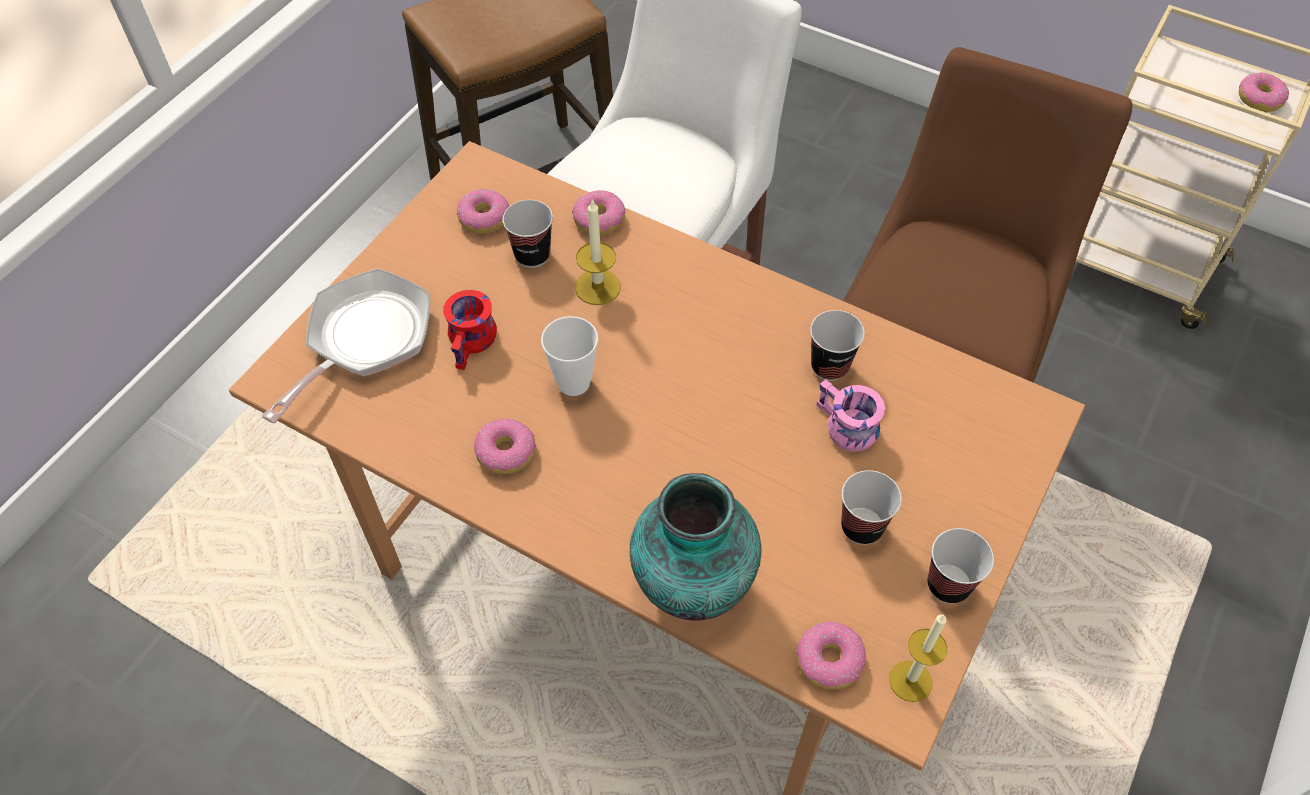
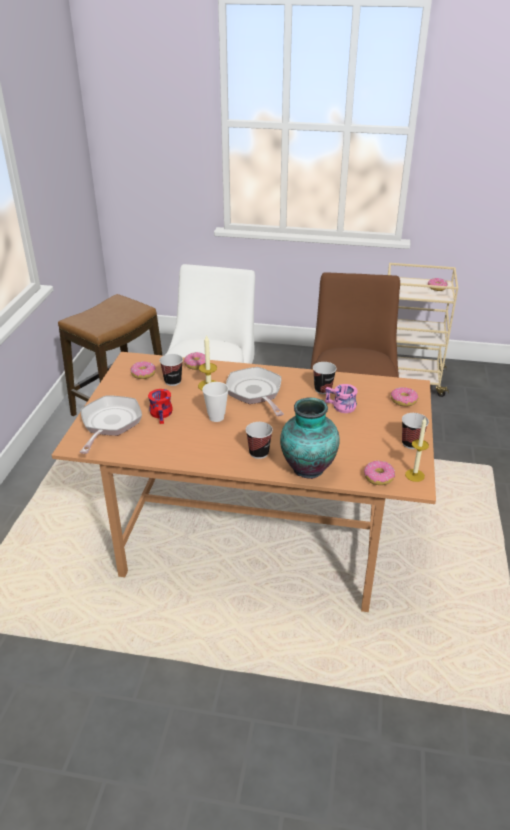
camera: 20 degrees left, 20 degrees down
(506, 452) = (199, 445): donut -> donut (403, 401)
(683, 336) = (255, 393): none -> frying pan
(861, 527) = (366, 434): cup -> cup (259, 453)

